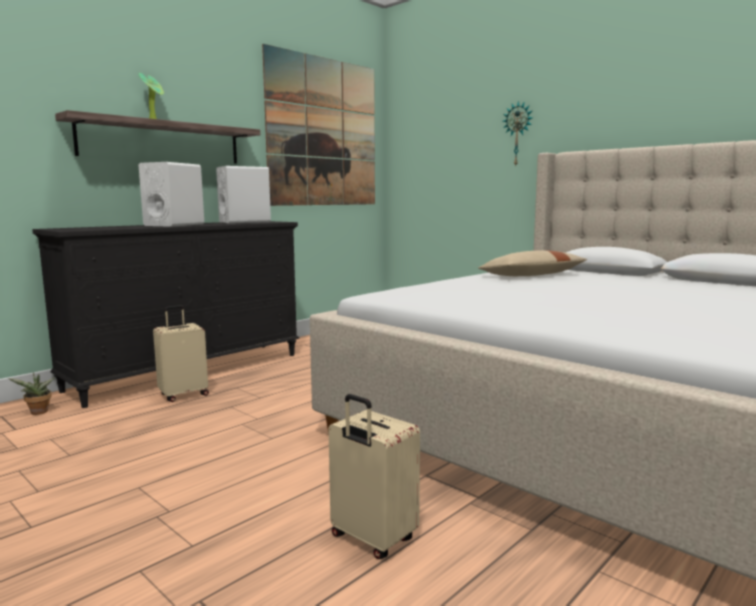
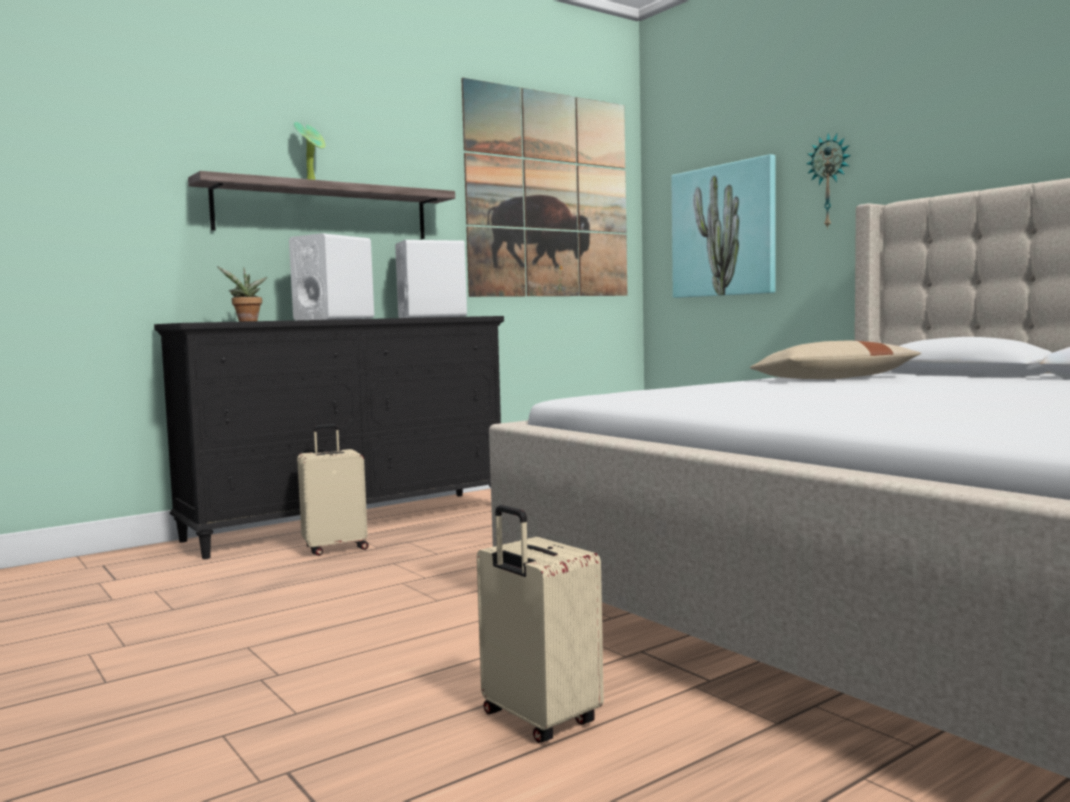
camera: 10 degrees right, 5 degrees down
(38, 413) = (148, 563): potted plant -> potted plant (247, 321)
(443, 163) = (724, 231): none -> picture

